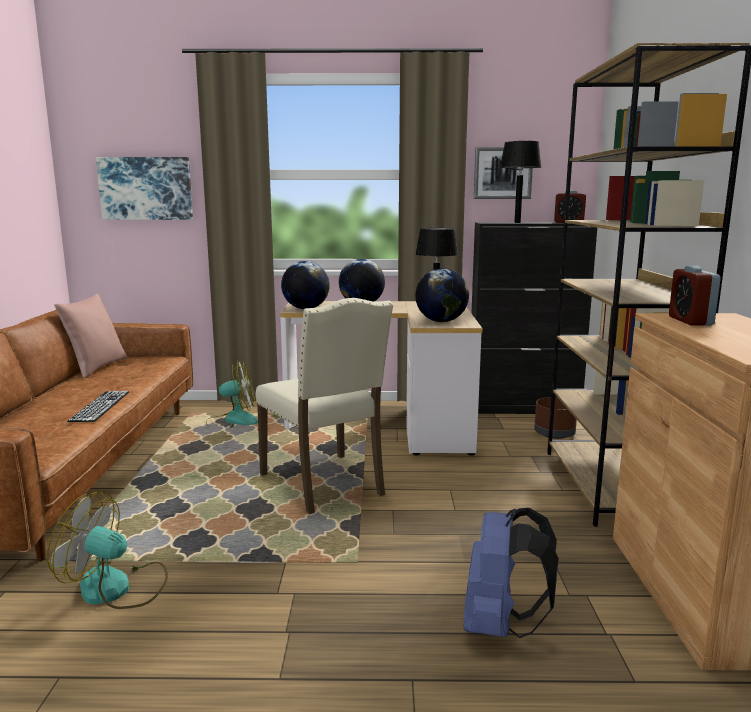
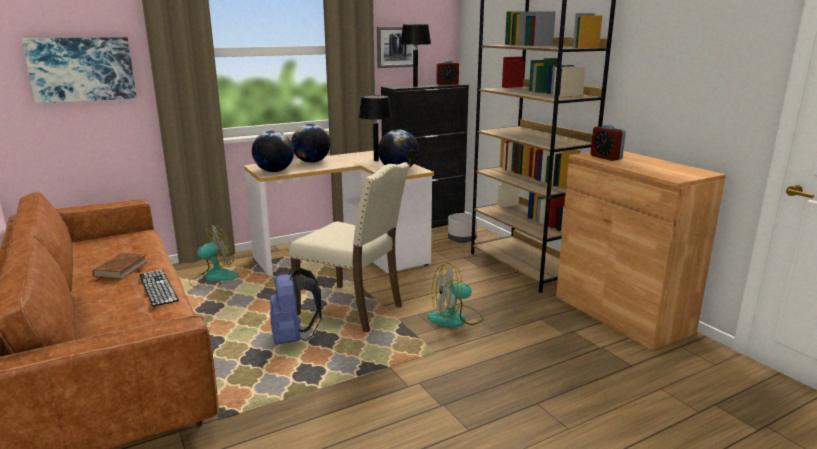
camera: 30 degrees left, 5 degrees up
(96, 367) = (80, 255): pink pillow -> none
(100, 385) = (120, 269): none -> brown book
(117, 588) = (293, 421): fan -> fan (455, 319)
(500, 626) = (549, 361): blue backpack -> blue backpack (293, 338)
(554, 434) = (462, 239): brown planter -> grey planter

